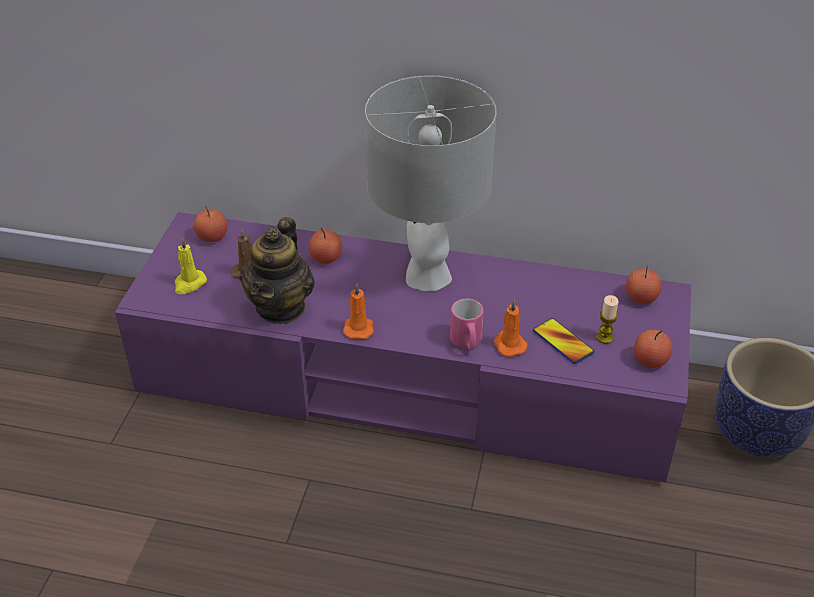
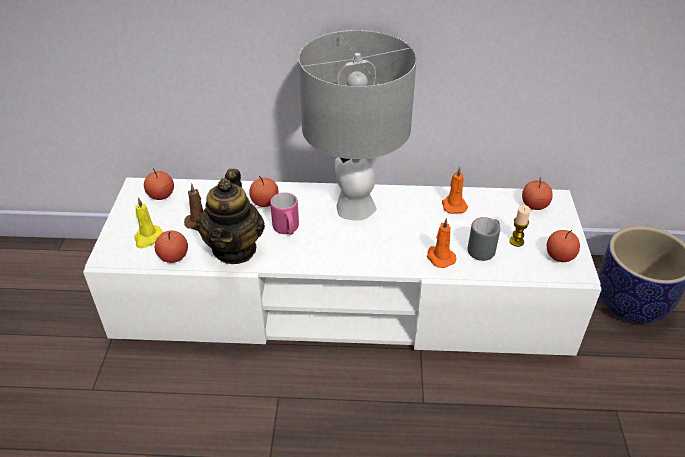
camera: 10 degrees left, 0 degrees up
(213, 308) = (173, 257): none -> apple
(358, 328) = (307, 259): orange candle -> orange candle (453, 205)
(407, 382) = (342, 299): purple tv stand -> white tv stand
(467, 343) = (404, 261): pink mug -> pink mug (287, 230)
(563, 342) = (484, 249): phone -> grey mug

